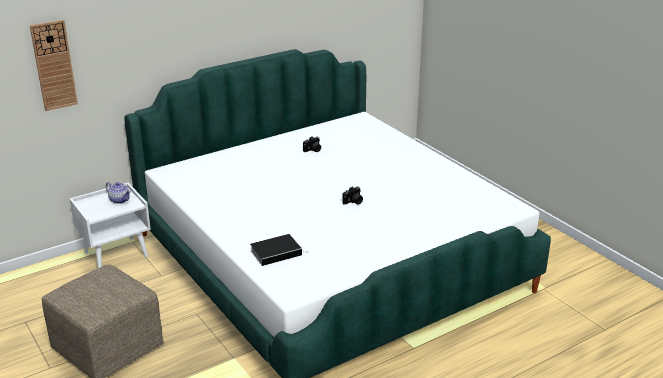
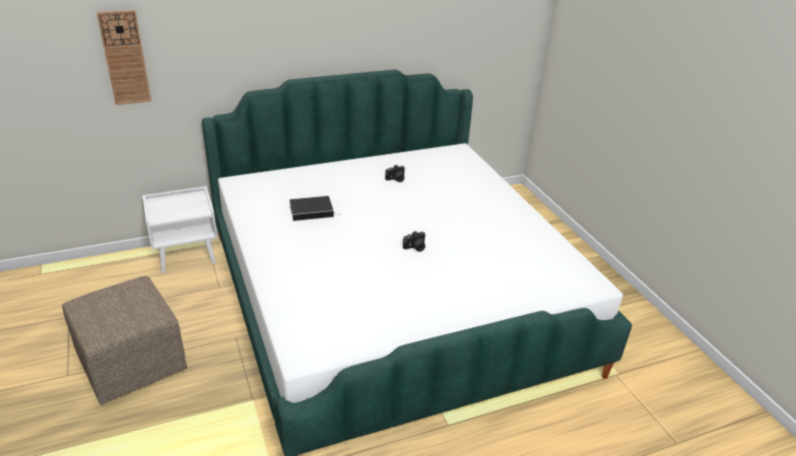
camera: 10 degrees right, 5 degrees up
(120, 200) = (190, 204): teapot -> none
(277, 252) = (308, 298): book -> book (312, 211)

